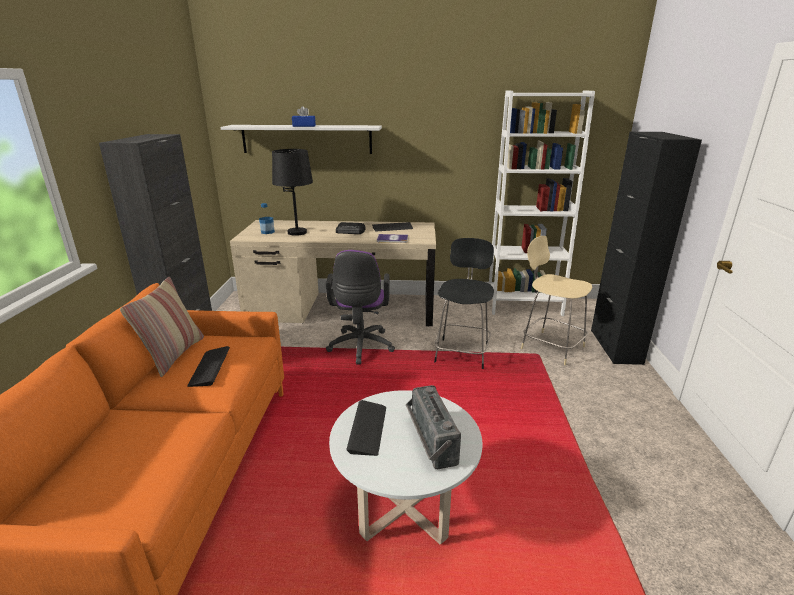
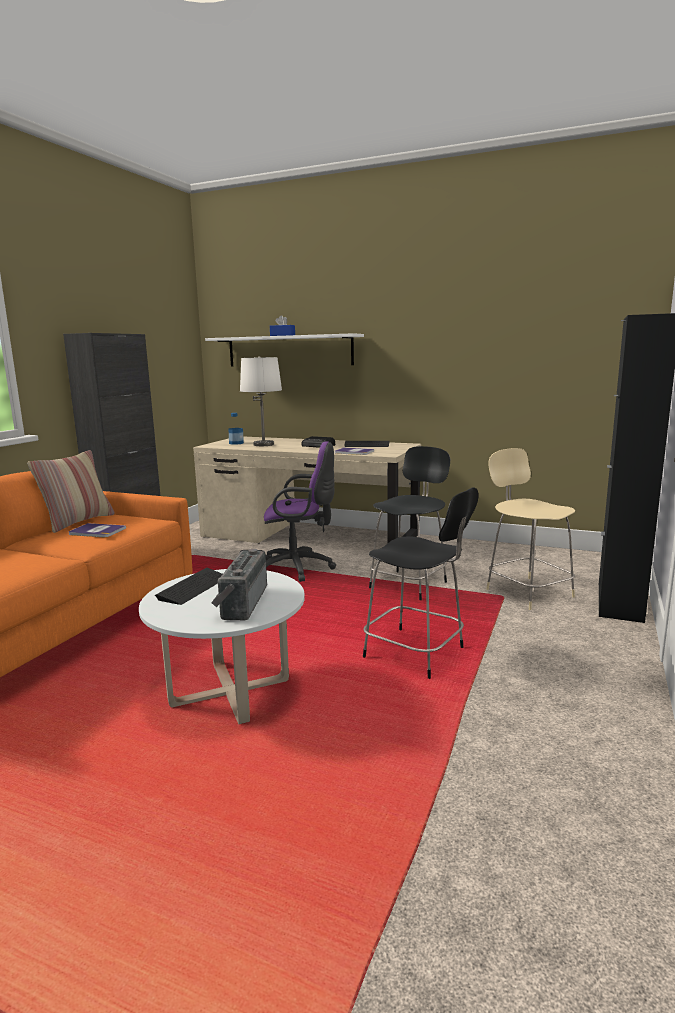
camera: 20 degrees right, 10 degrees down
(209, 367) = (97, 531): keyboard -> book
(297, 232) = (264, 444): black table lamp -> white table lamp
(360, 348) = (299, 568): purple office chair -> purple office chair turned 105 degrees counterclockwise
(520, 428) = (417, 654): none -> black chair
(524, 306) = (528, 553): white bookcase -> none

